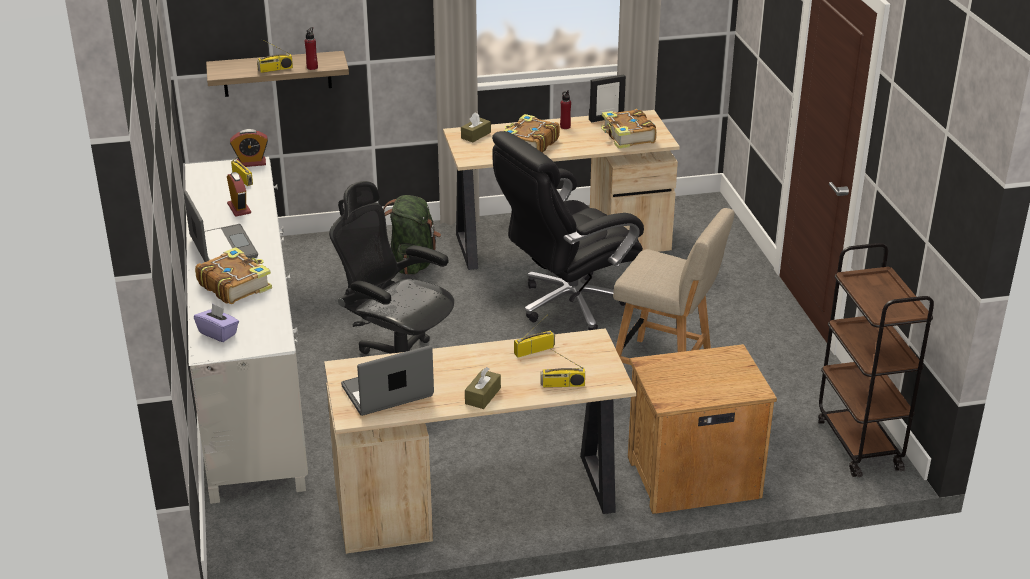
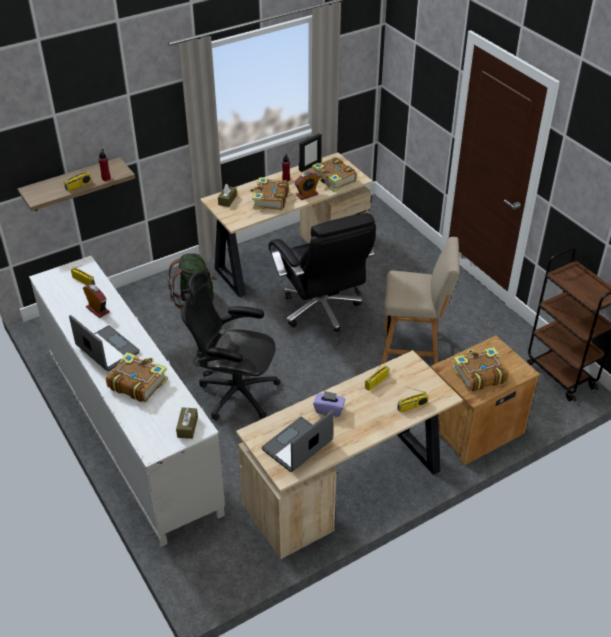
camera: 20 degrees left, 10 degrees up
(218, 333) = (151, 431): purple tissue box -> purple tissue box (329, 409)
(251, 163) = (81, 264): alarm clock -> alarm clock (307, 195)
(483, 396) = (364, 431): brown tissue box -> brown tissue box (187, 427)
(567, 306) = (322, 312): black office chair -> black office chair turned 60 degrees counterclockwise
(688, 381) = (478, 375): none -> book

